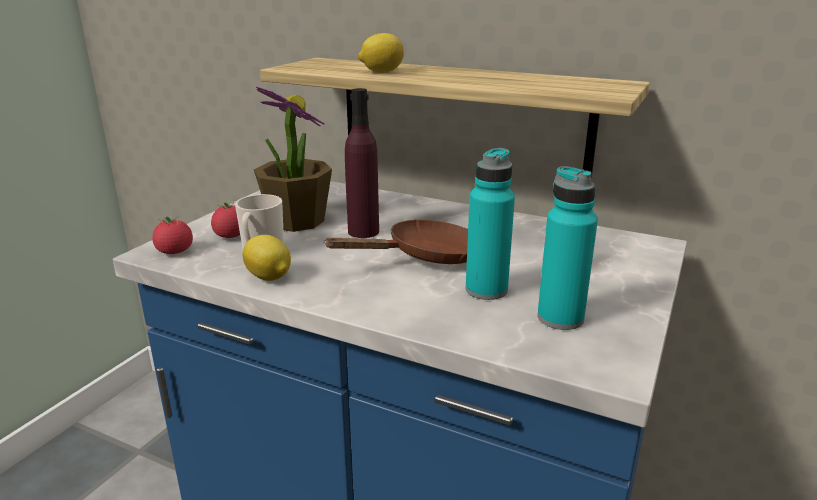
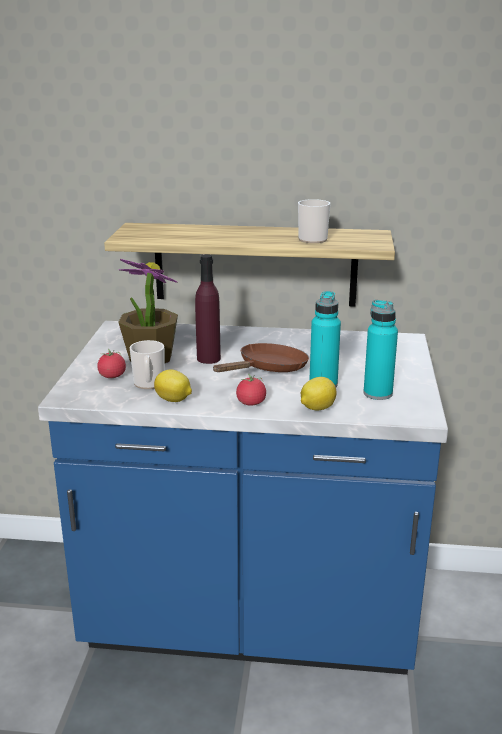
camera: 20 degrees left, 0 degrees up
(175, 251) = (82, 394): tomato -> tomato (251, 403)
(381, 72) = (203, 236): lemon -> lemon (317, 408)
(524, 82) = (314, 238): none -> mug

